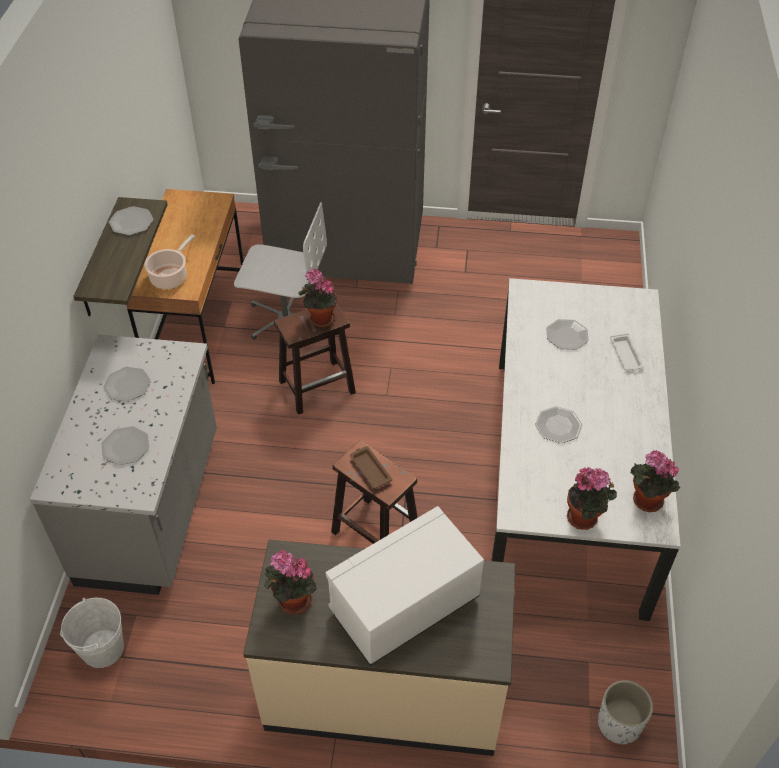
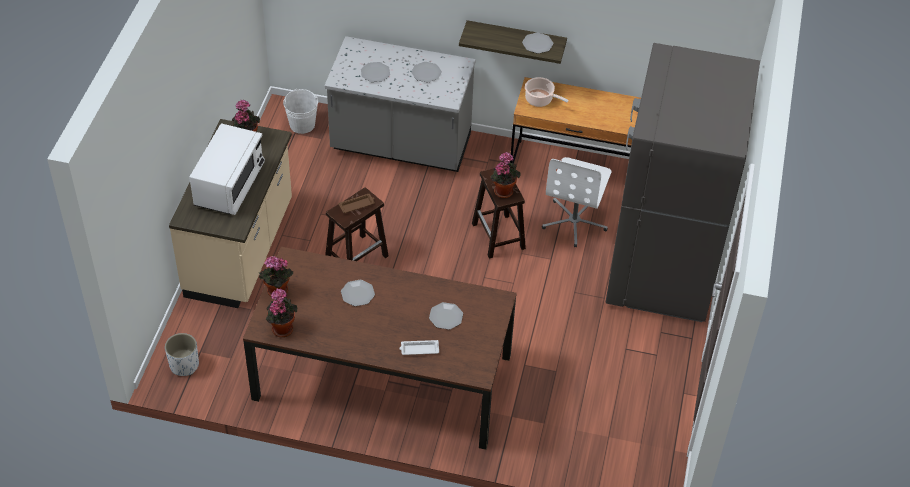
camera: 95 degrees right, 0 degrees up
(404, 605) = (229, 185): white microwave -> white microwave turned 45 degrees clockwise
(567, 480) = (382, 377): white dining table -> brown dining table

